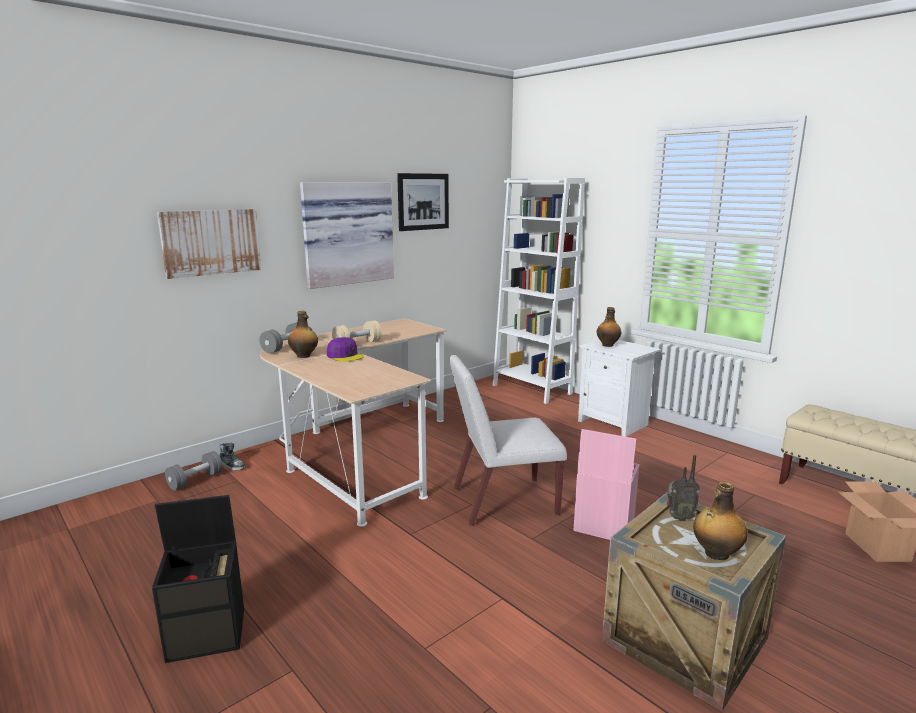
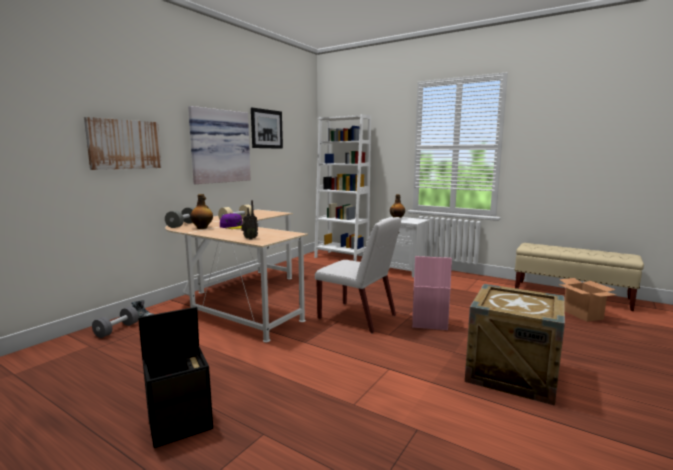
camera: 15 degrees left, 5 degrees down
(503, 501) = (358, 317): white chair -> white chair turned 120 degrees counterclockwise
(679, 518) = (499, 294): radio -> radio (249, 238)
(716, 554) = (534, 308): bottle -> none

